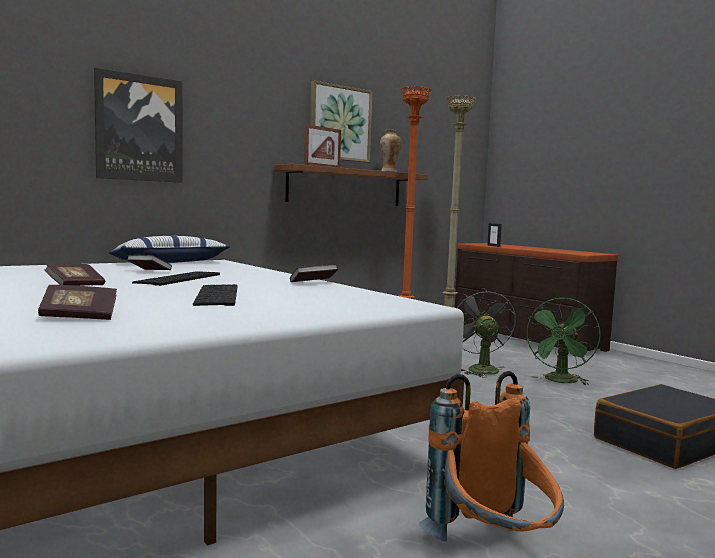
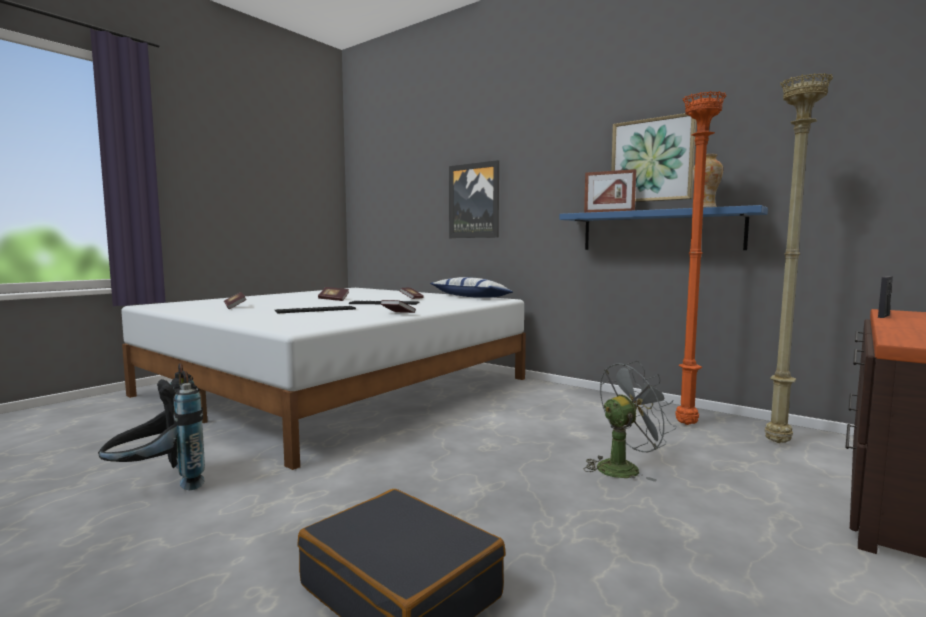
camera: 75 degrees right, 0 degrees up
(345, 187) = (659, 231): brown shelf -> blue shelf
(493, 553) = (159, 485): orange backpack -> black backpack
(560, 381) = (636, 522): green fan -> none

